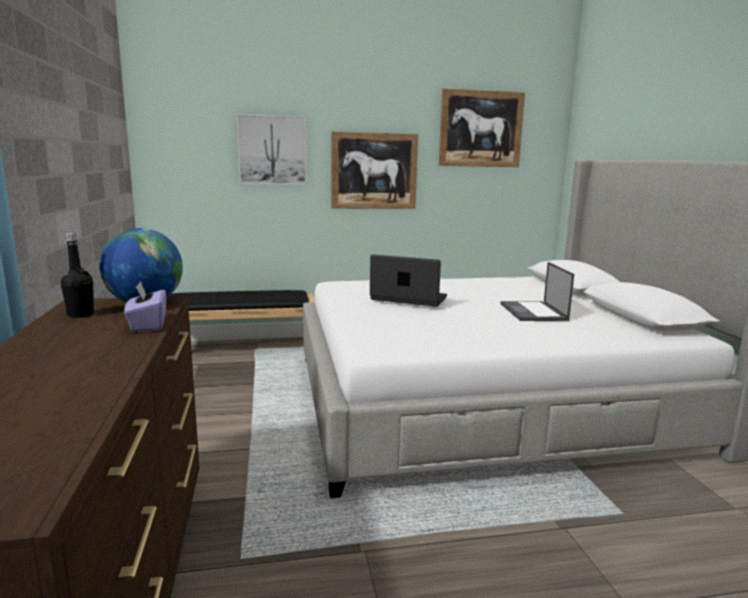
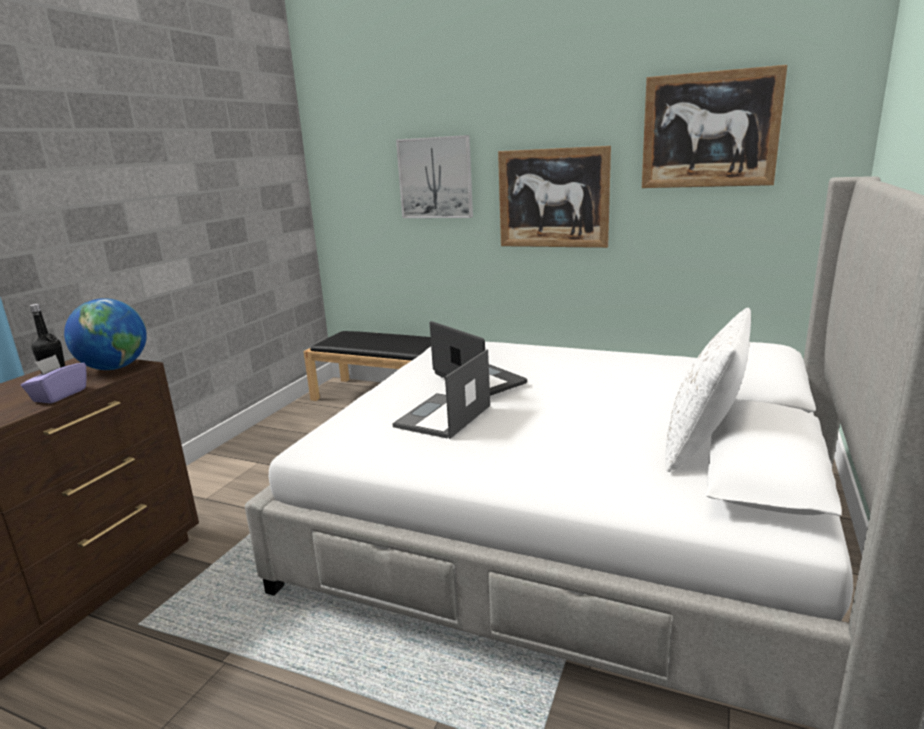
camera: 35 degrees right, 5 degrees up
(533, 312) = (603, 427): laptop -> laptop (443, 417)
(596, 312) = (703, 444): none -> white pillow

